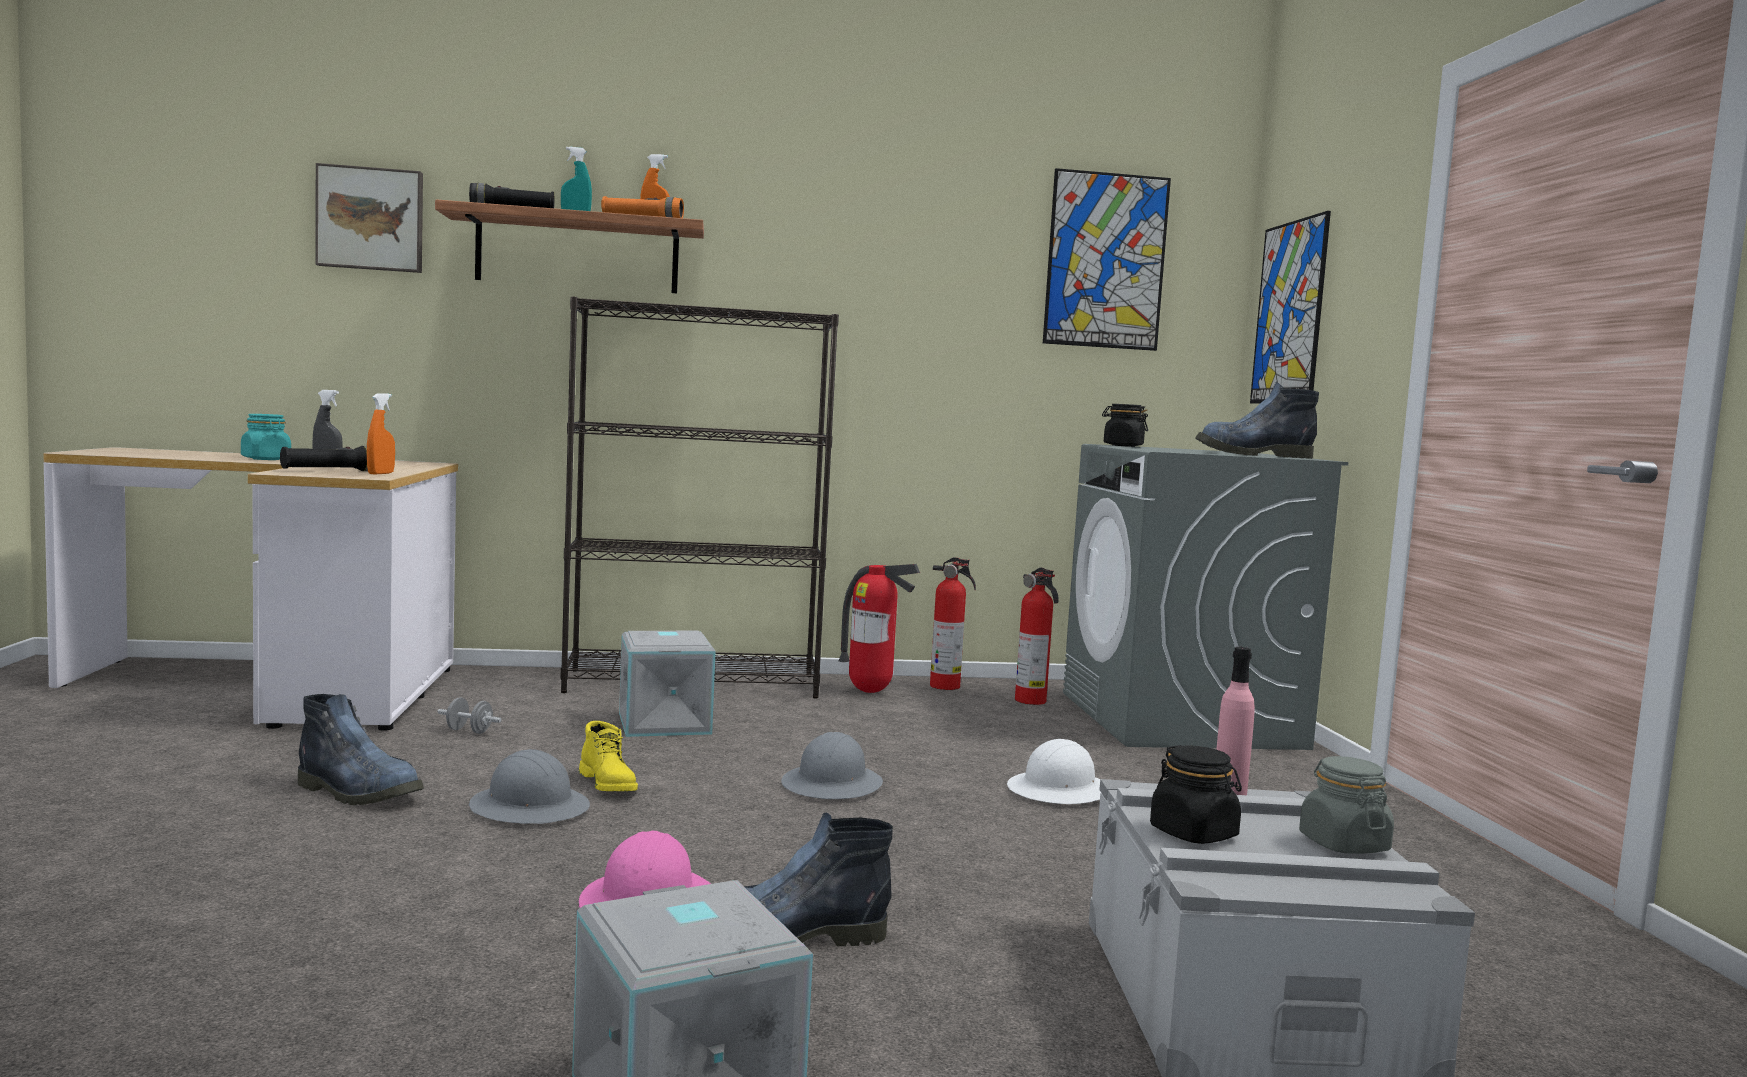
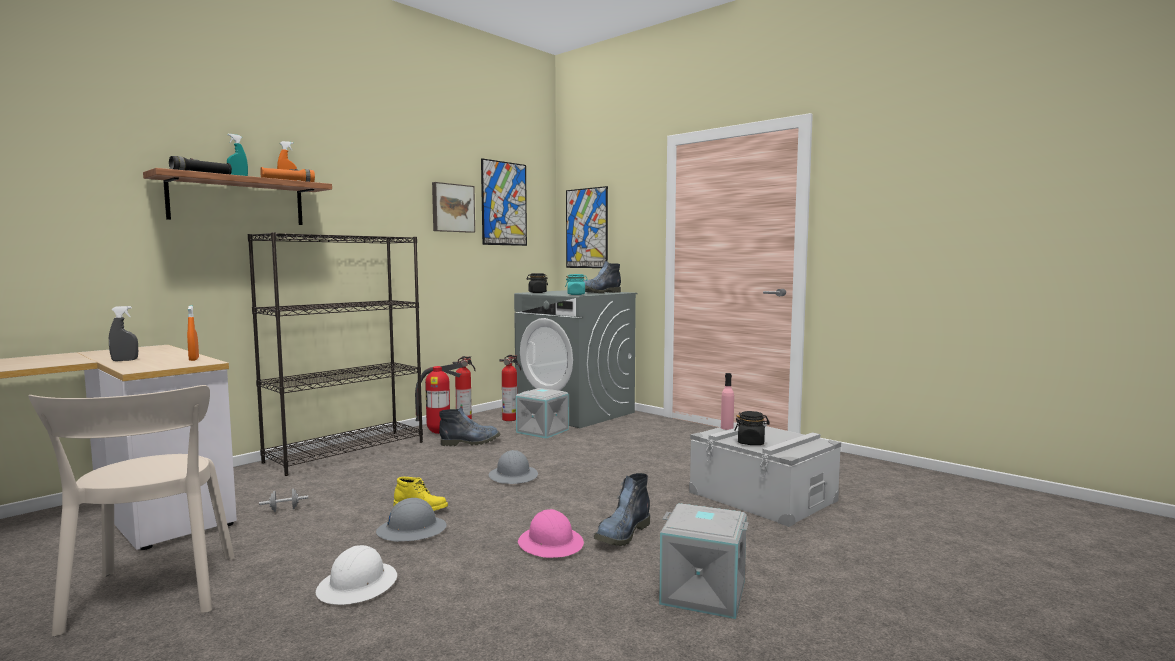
camera: 40 degrees left, 0 degrees up
(165, 777) = (151, 596): none -> beige chair
(266, 459) = (41, 362): turquoise jar -> turquoise jar (576, 294)
(332, 471) = (154, 362): black flashlight -> none
(360, 793) = (305, 557): boot -> boot (471, 442)
(371, 219) = (77, 177): picture -> picture (452, 208)
(666, 724) = (381, 474): grey storage box -> grey storage box (543, 431)
(1059, 791) = (593, 452): white hard hat -> white hard hat (358, 586)
(1343, 844) = (782, 434): grey jar -> none

